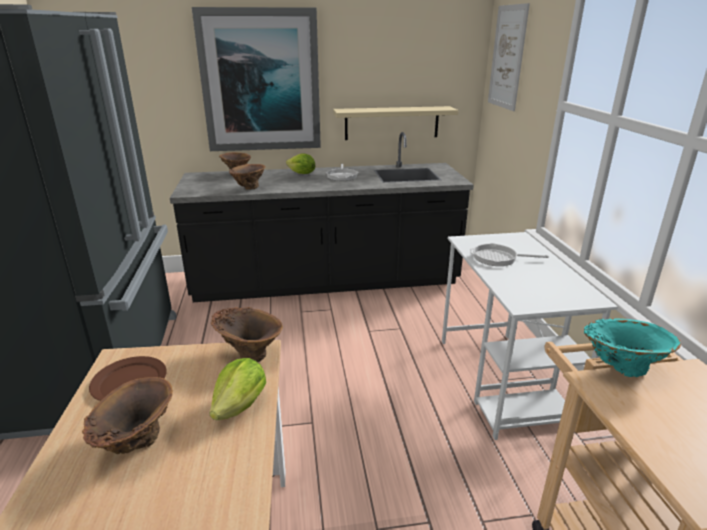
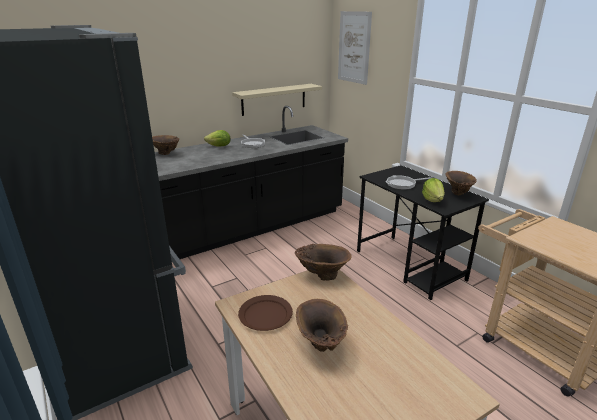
camera: 25 degrees left, 0 degrees up
(241, 405) = (355, 305): lettuce -> lettuce (432, 200)
(248, 188) = (192, 163): brown vase -> brown vase (457, 194)
(261, 81) = (175, 74): picture -> none
(502, 381) = (410, 265): white desk -> black desk
(620, 368) = (528, 228): turquoise vase -> none

